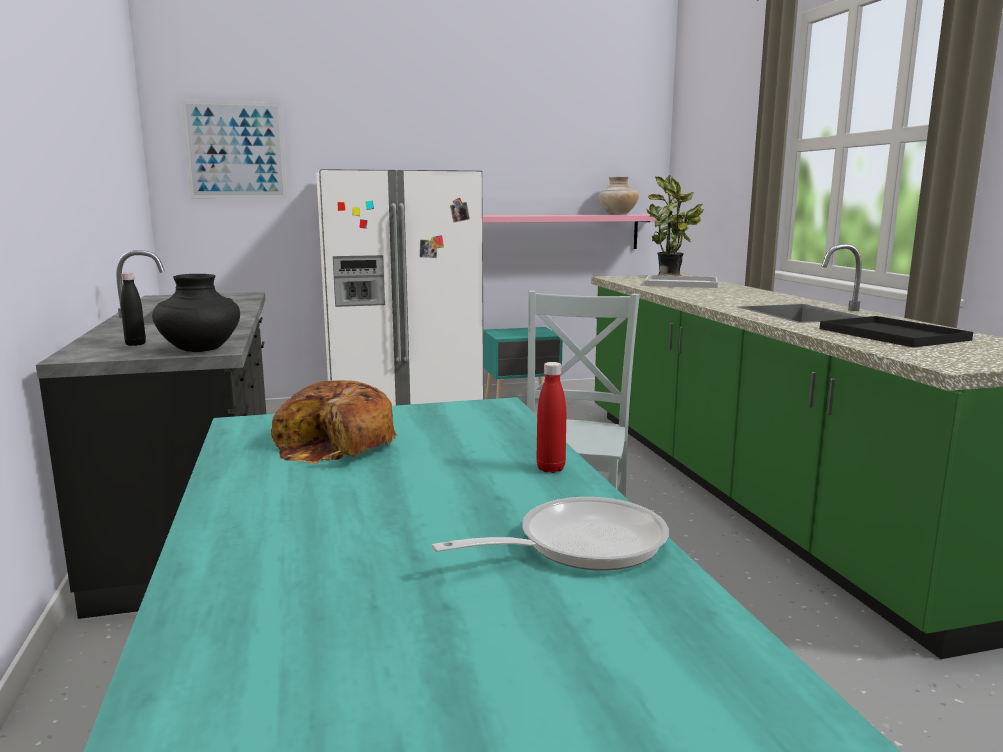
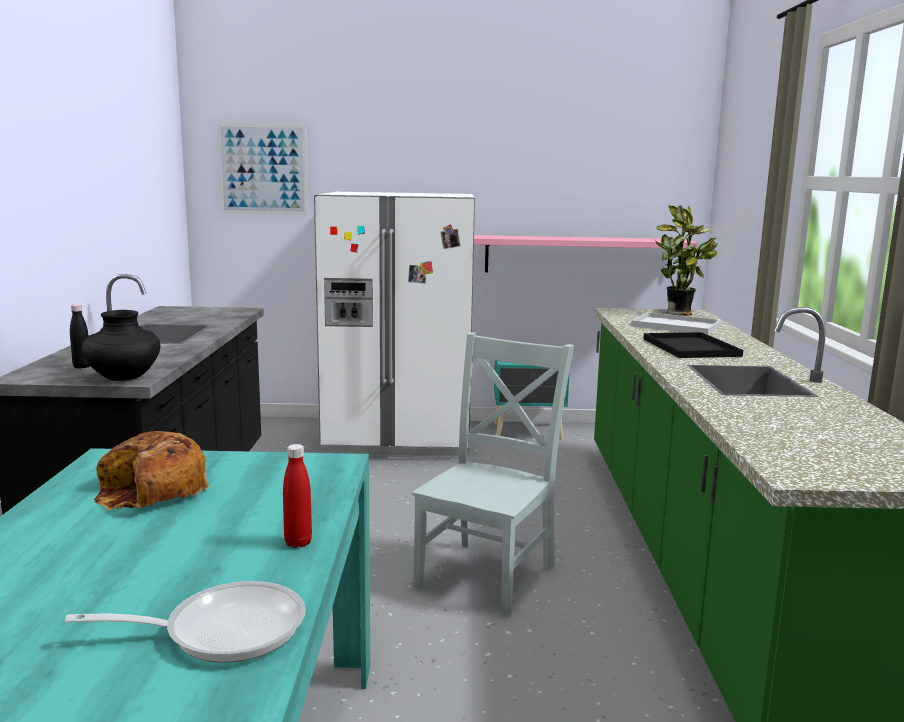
camera: 15 degrees right, 0 degrees up
(617, 214) = (645, 239): beige vase -> none
(889, 334) = (799, 421): black tray -> black tray (689, 347)

